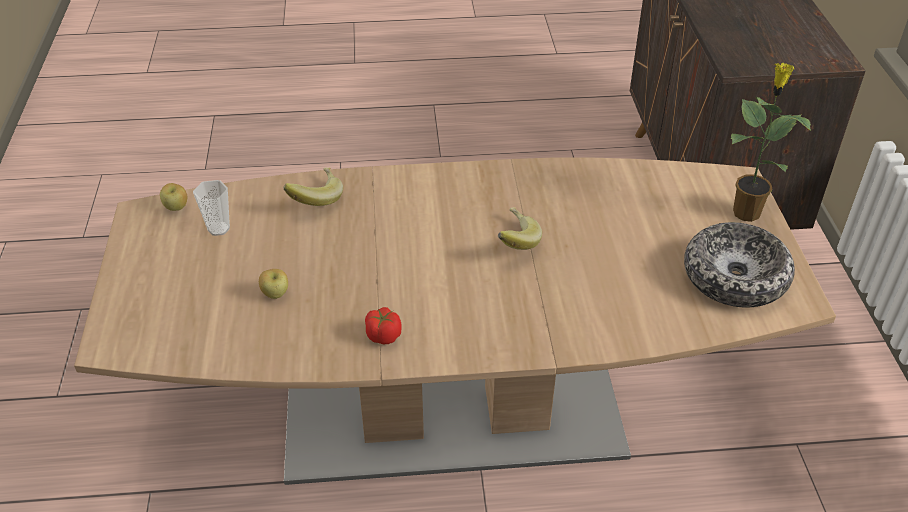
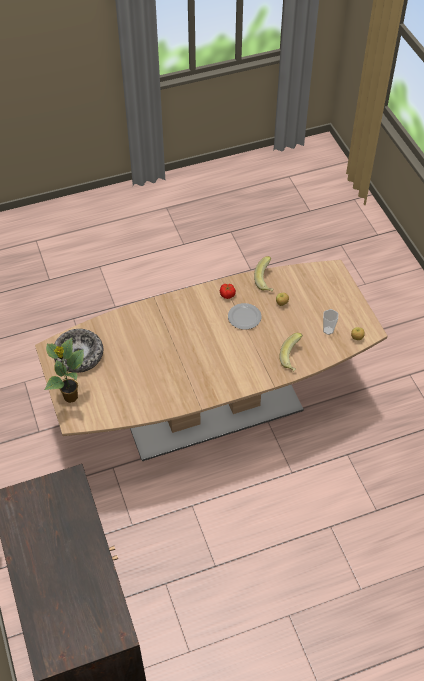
camera: 165 degrees right, 10 degrees up
(369, 282) = (244, 318): none -> plate
(513, 241) = (186, 353): banana -> banana (266, 281)

